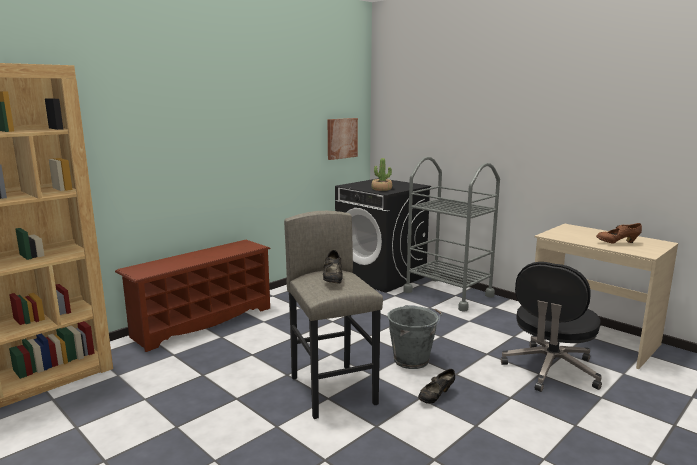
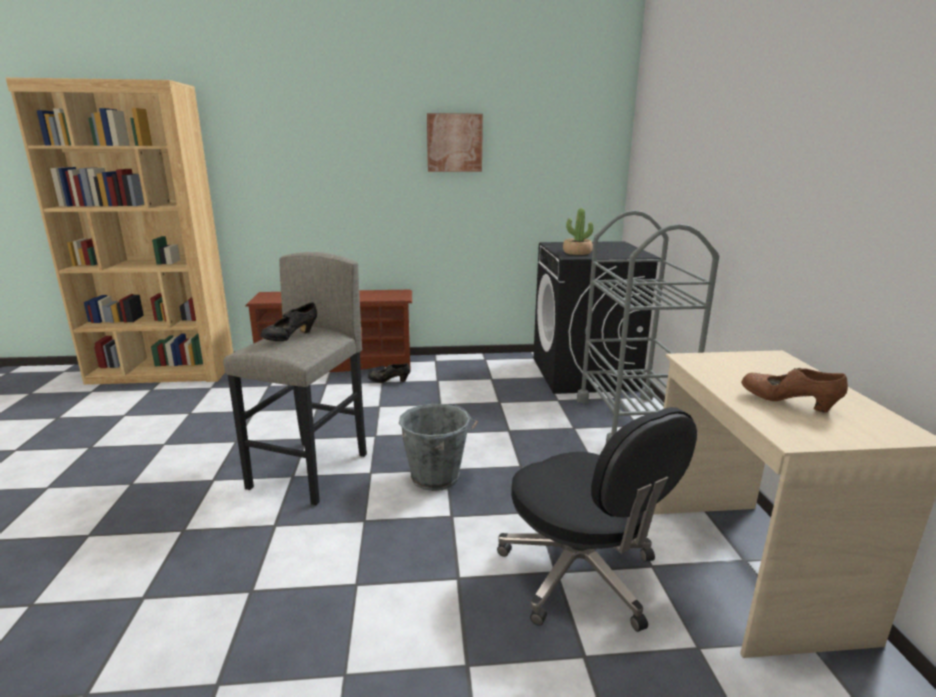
camera: 40 degrees right, 5 degrees up
(341, 138) = (570, 180): picture -> picture (454, 143)
(436, 397) = (381, 529): black shoe -> black shoe (389, 381)
(550, 370) = (581, 576): black office chair -> black office chair turned 105 degrees counterclockwise

